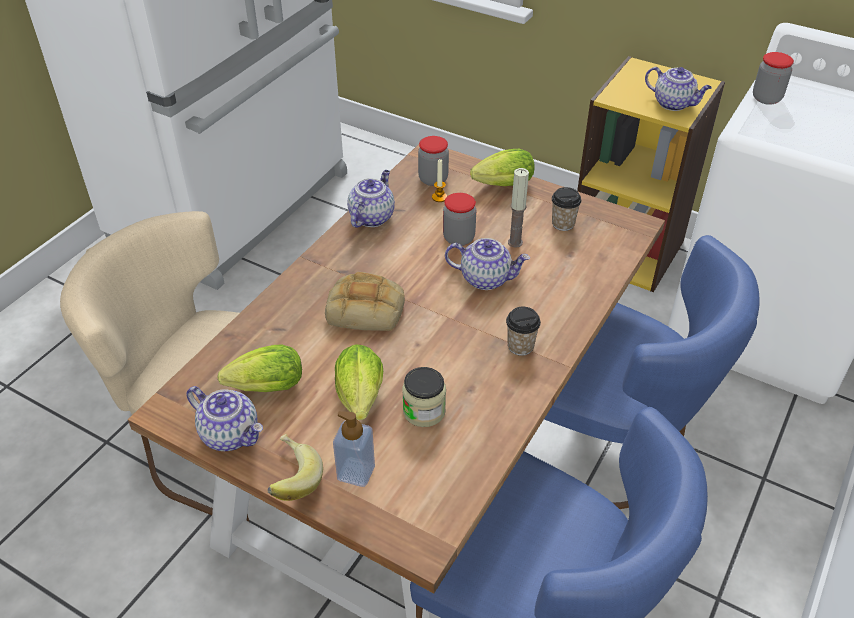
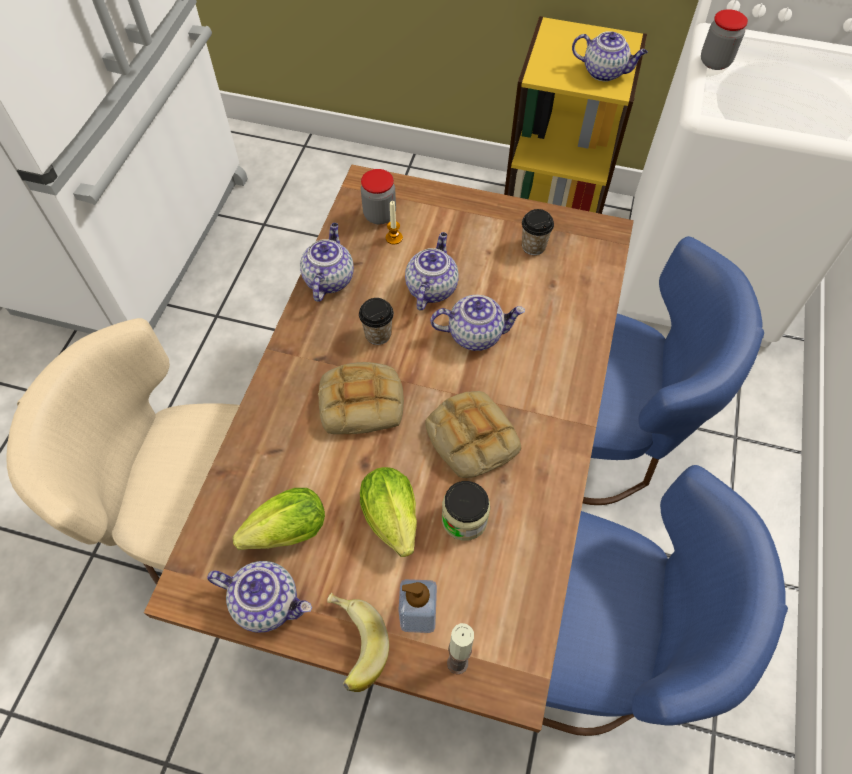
camera: 15 degrees left, 15 degrees up
(451, 352) = (469, 437): none -> bread
(458, 238) = (431, 288): jar -> teapot
(500, 185) = (454, 209): lettuce -> none
(515, 242) = (491, 281): candle -> candle (457, 663)
(520, 346) = (537, 413): cup -> cup (378, 334)

